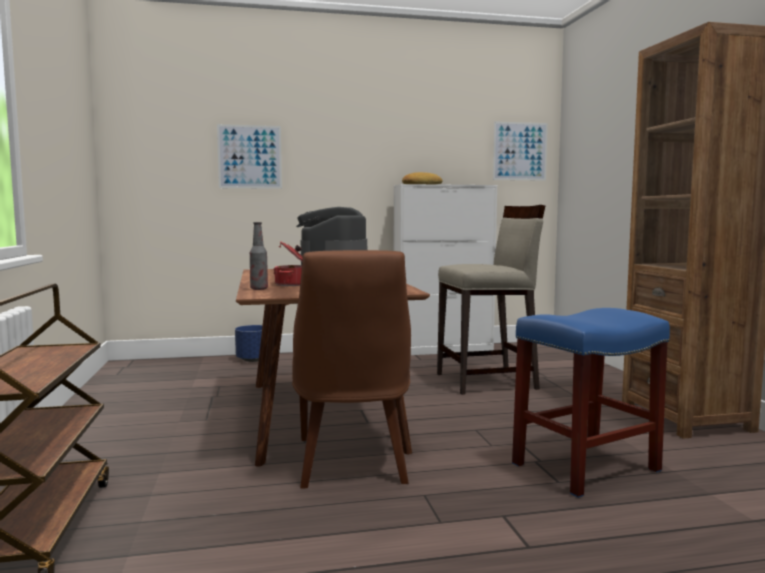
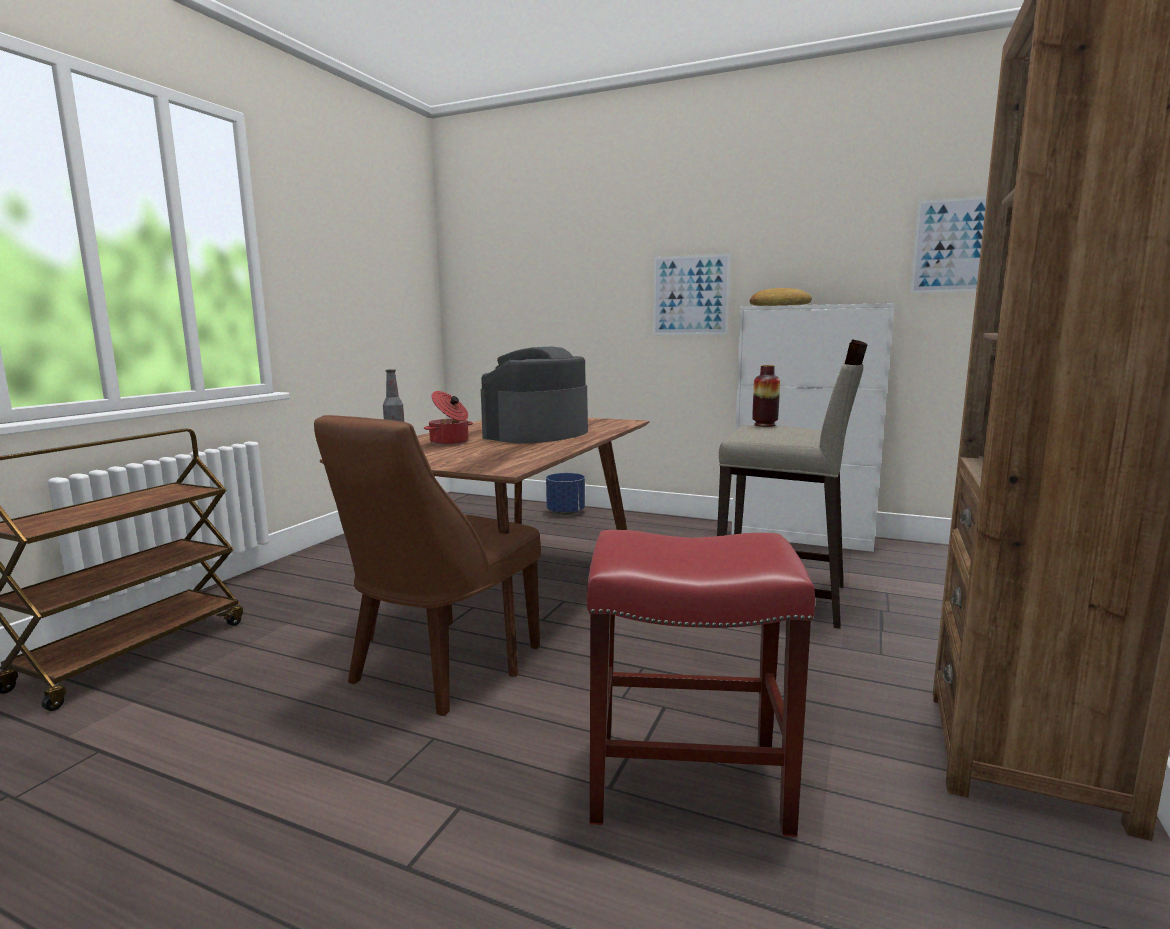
camera: 35 degrees right, 5 degrees up
(250, 157) = (577, 278): picture -> picture (690, 295)
(465, 263) = (764, 425): none -> vase
(585, 468) = (685, 781): blue stool -> red stool

